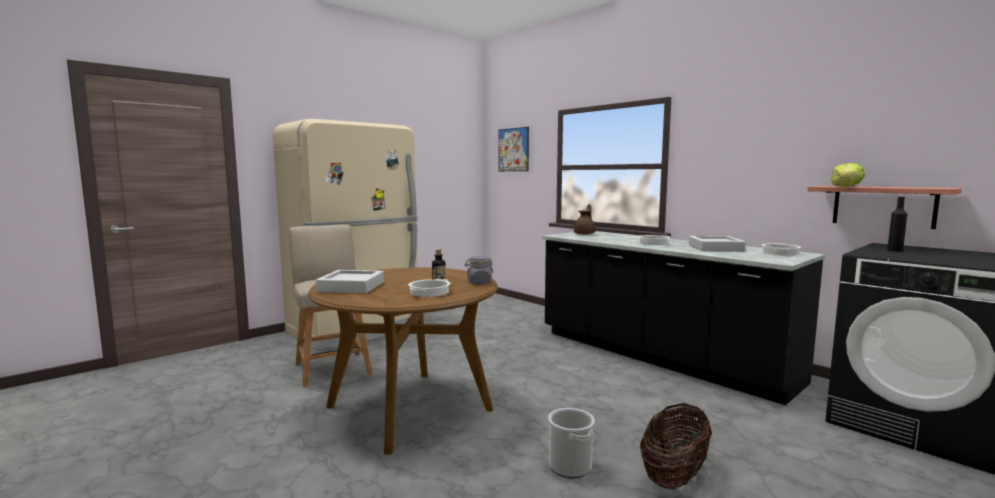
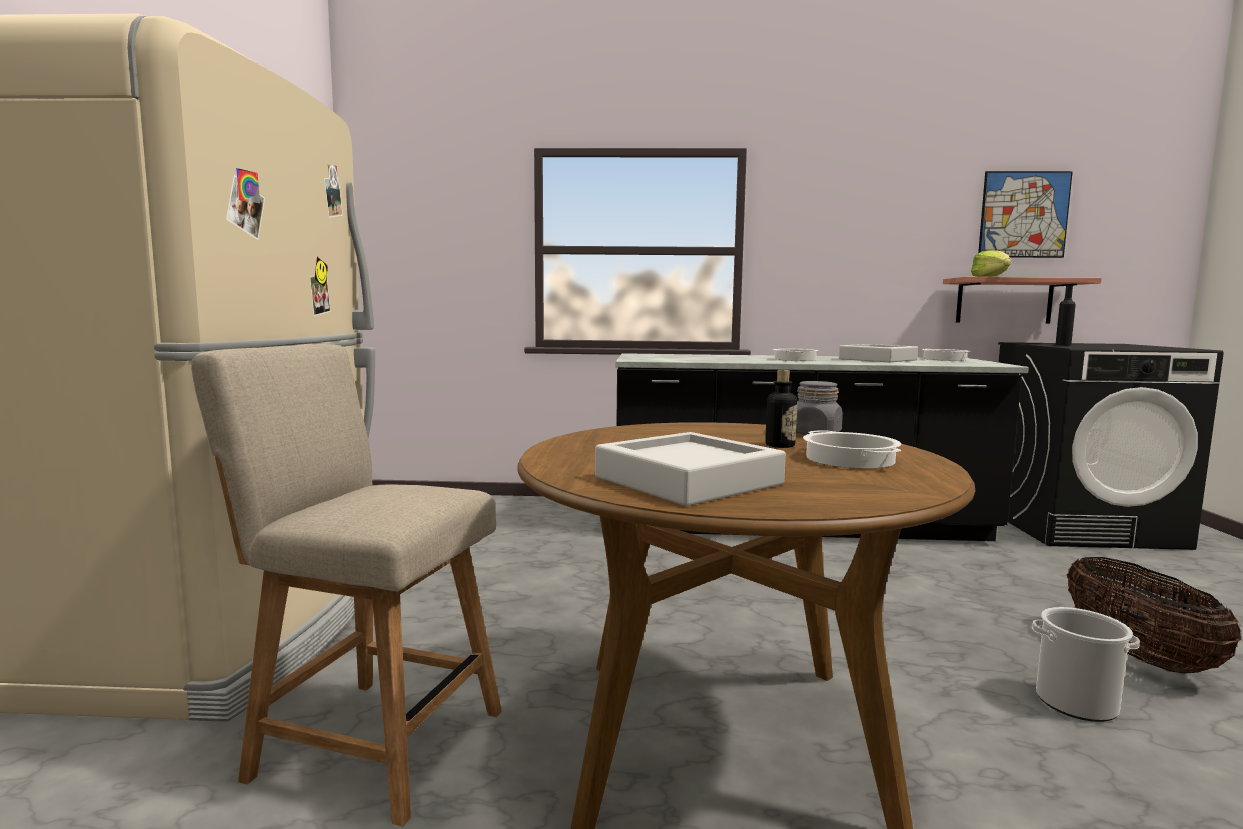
camera: 45 degrees left, 0 degrees up
(513, 149) = (424, 213): picture -> picture (1024, 215)
(585, 234) = (657, 356): brown teapot -> none

